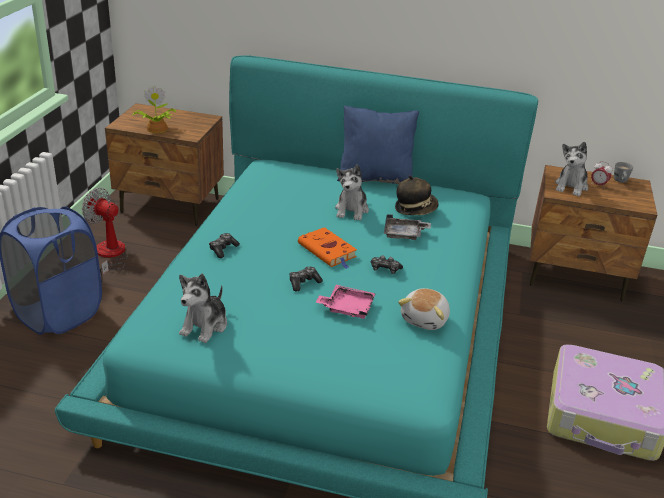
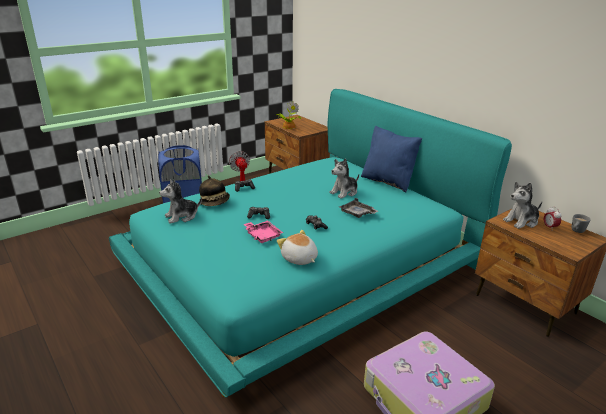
camera: 40 degrees right, 5 degrees down
(328, 251) = (297, 206): orange book -> none
(415, 209) = (387, 203): hat -> hat (215, 203)
(425, 319) = (299, 259): plush toy -> plush toy turned 75 degrees clockwise

